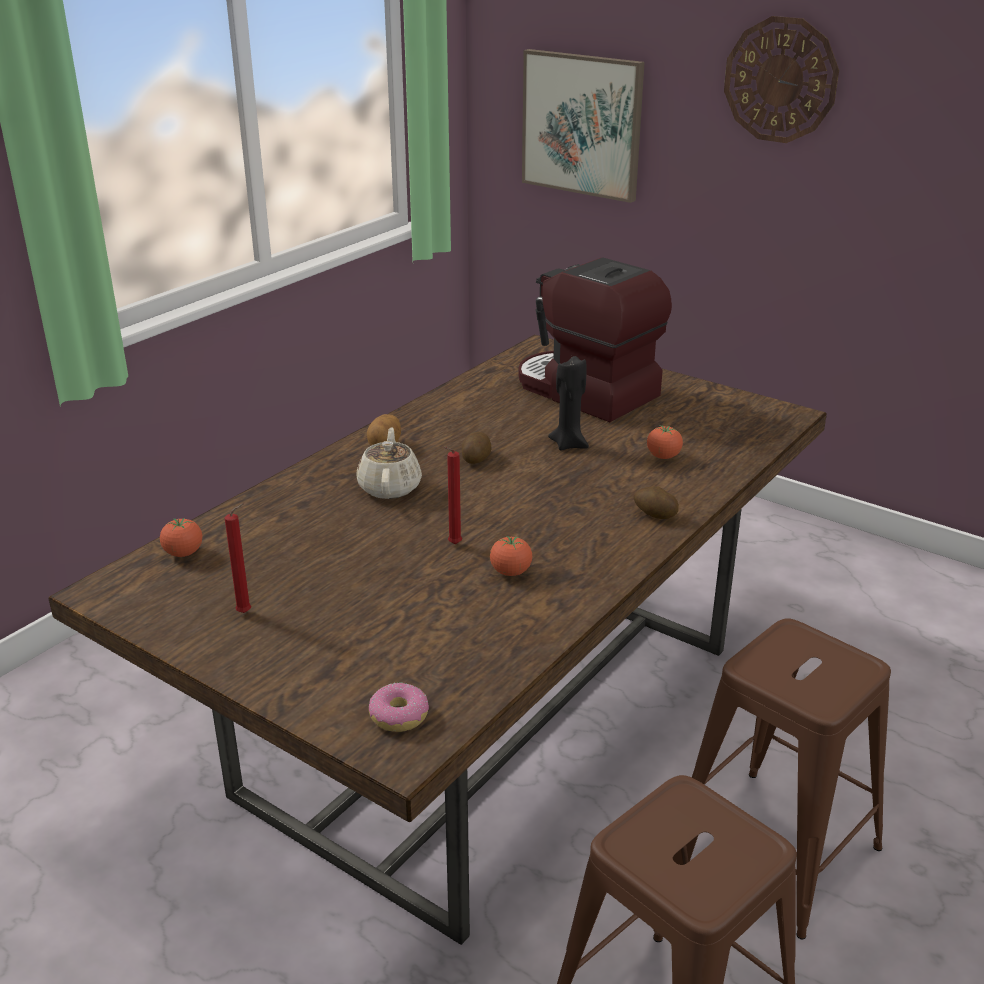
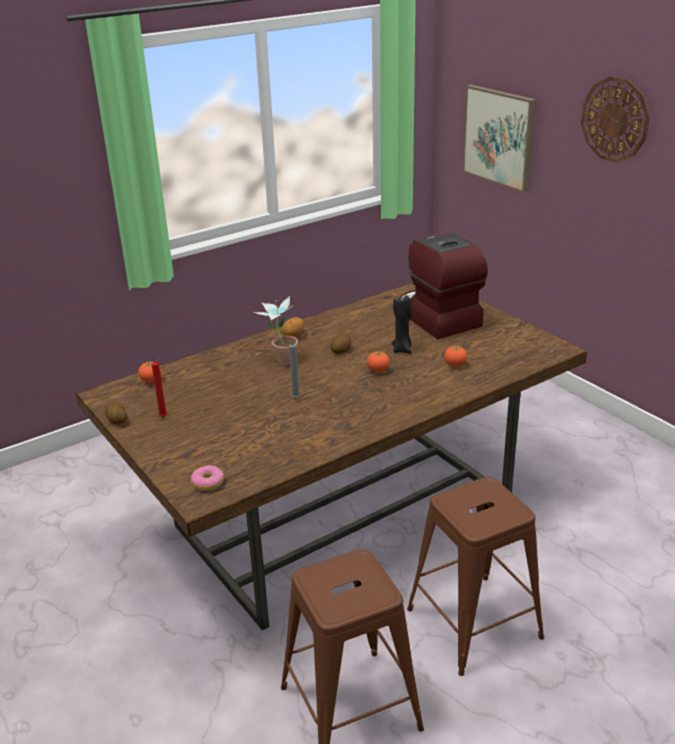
camera: 20 degrees right, 0 degrees up
(390, 487) = (281, 360): beige teapot -> potted plant
(453, 545) = (294, 398): red candle -> grey candle
(510, 572) = (316, 419): tomato -> tomato (378, 371)
(654, 514) = (423, 399): potato -> potato (117, 420)

